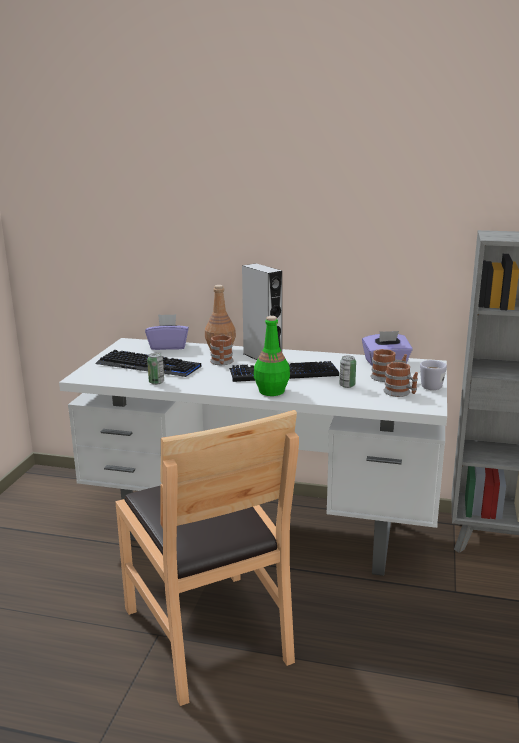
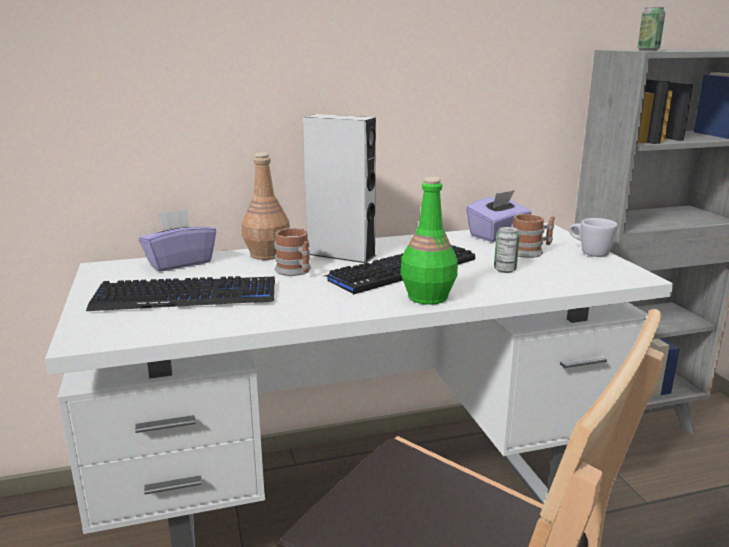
camera: 30 degrees left, 0 degrees up
(156, 382) = (235, 320): can -> can (648, 50)
(400, 393) = (578, 267): mug -> none

